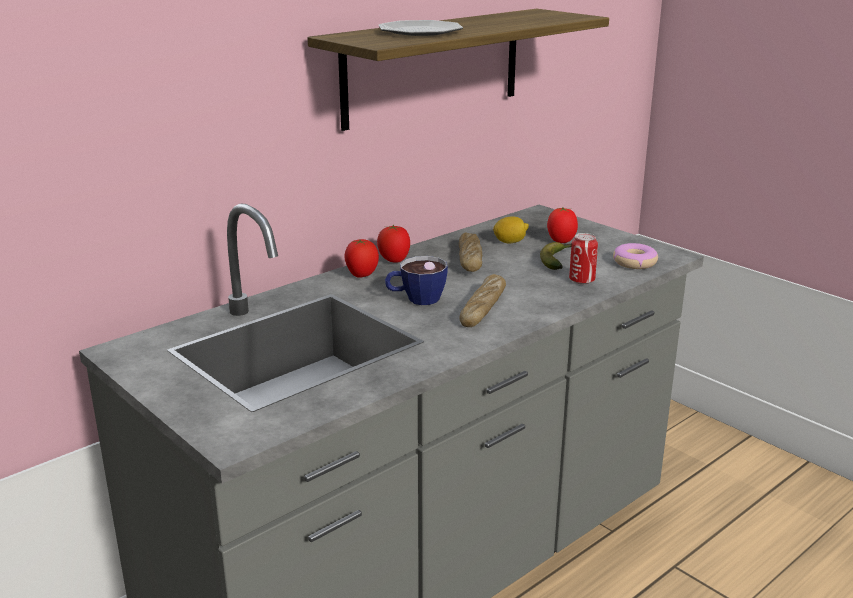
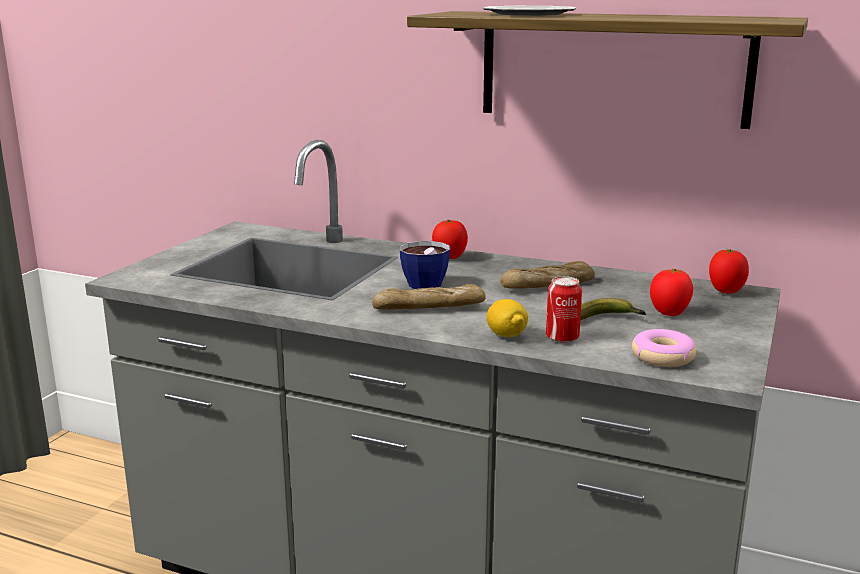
camera: 65 degrees right, 5 degrees down
(394, 261) = (501, 261): tomato -> tomato (726, 292)
(510, 242) = (626, 293): lemon -> lemon (506, 335)

